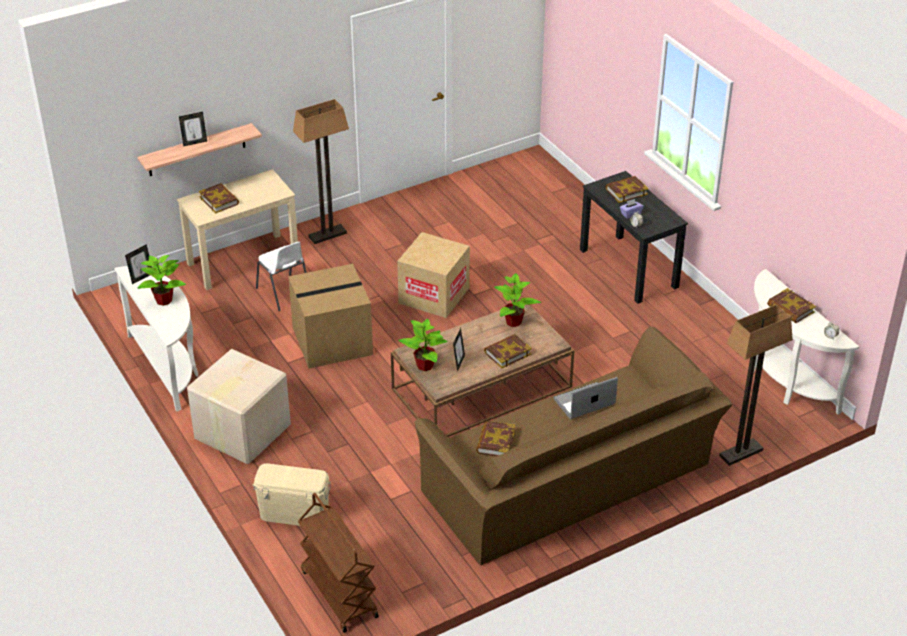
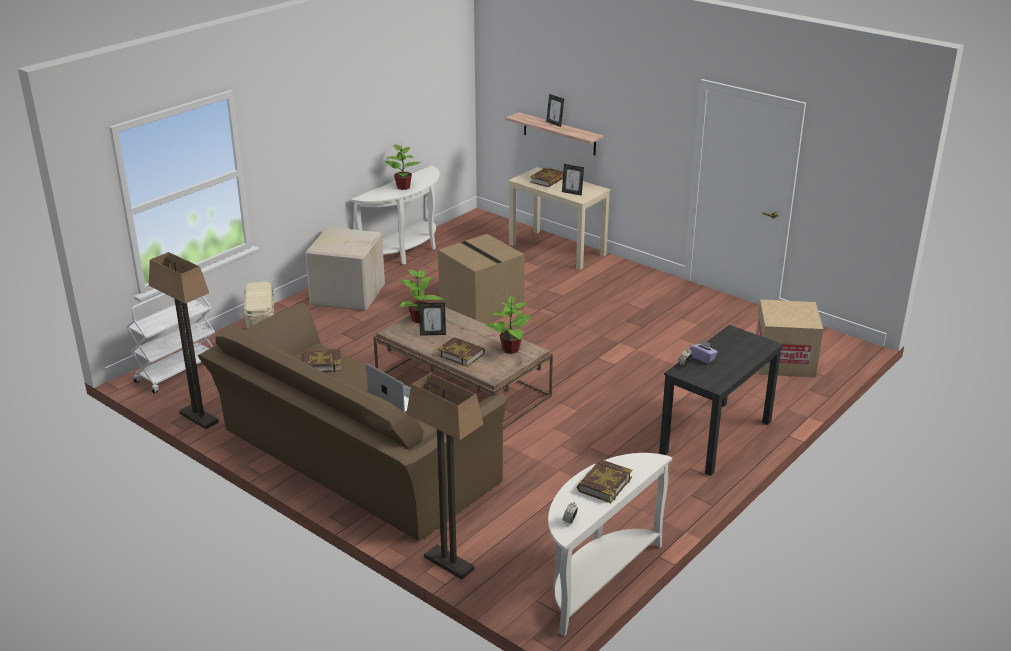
camera: 70 degrees right, 10 degrees down
(141, 278) = (425, 175): picture frame -> picture frame (572, 193)
(284, 293) = (528, 274): white chair -> none
(327, 235) = (623, 274): floor lamp -> floor lamp (198, 418)
(338, 593) = (178, 371): brown cart -> white cart
(434, 295) = (579, 338): cardboard box -> cardboard box (784, 361)
(626, 191) = (742, 350): book -> none

